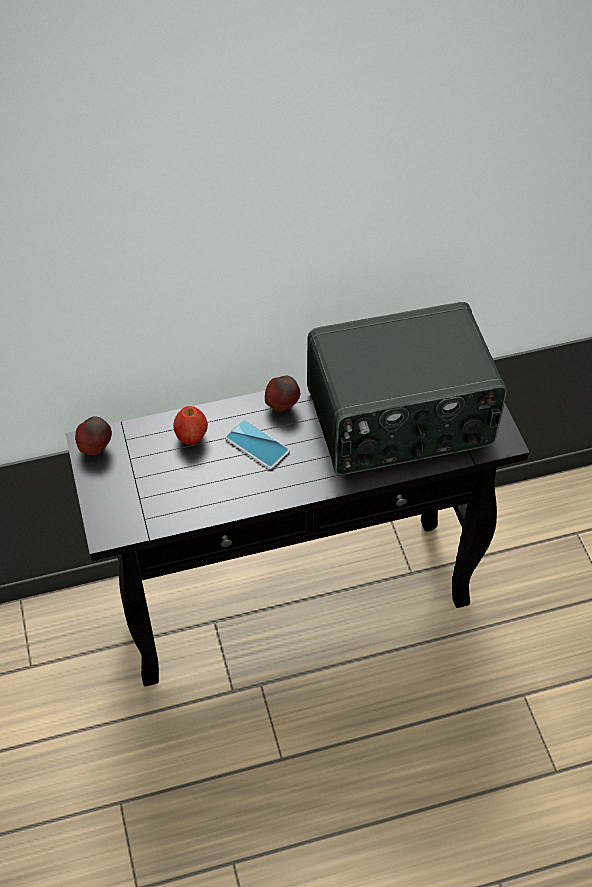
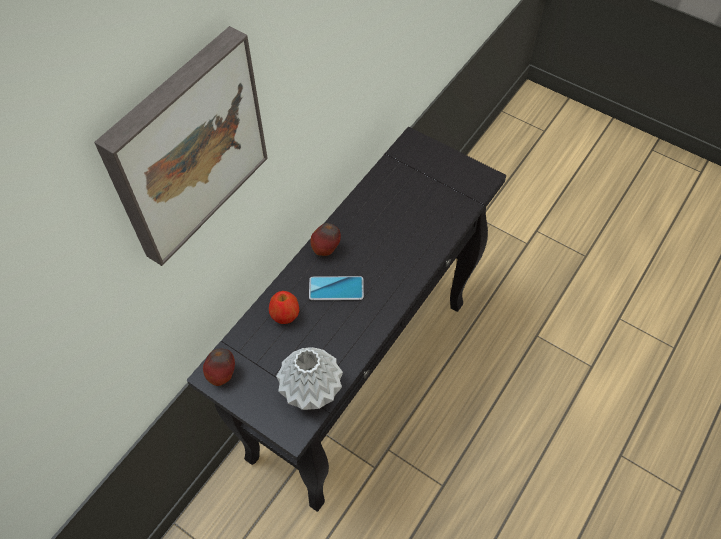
camera: 40 degrees left, 5 degrees up
(129, 201) = (185, 146): none -> picture
(150, 512) = (310, 392): none -> grey vase
(400, 420) = (411, 206): radio -> none

